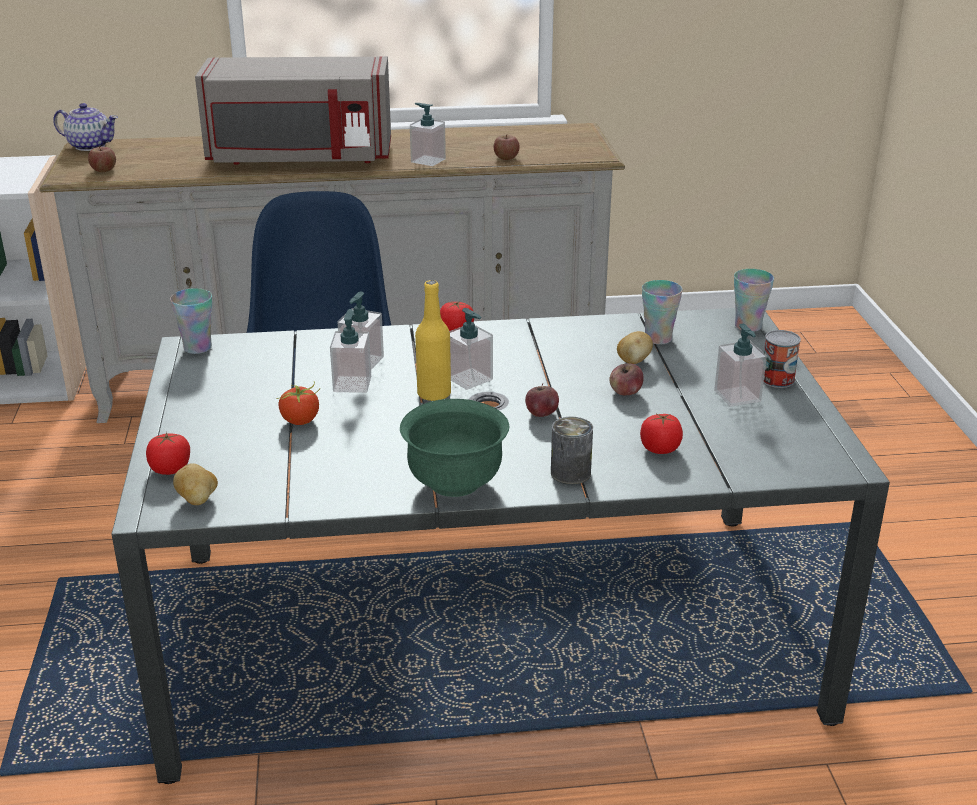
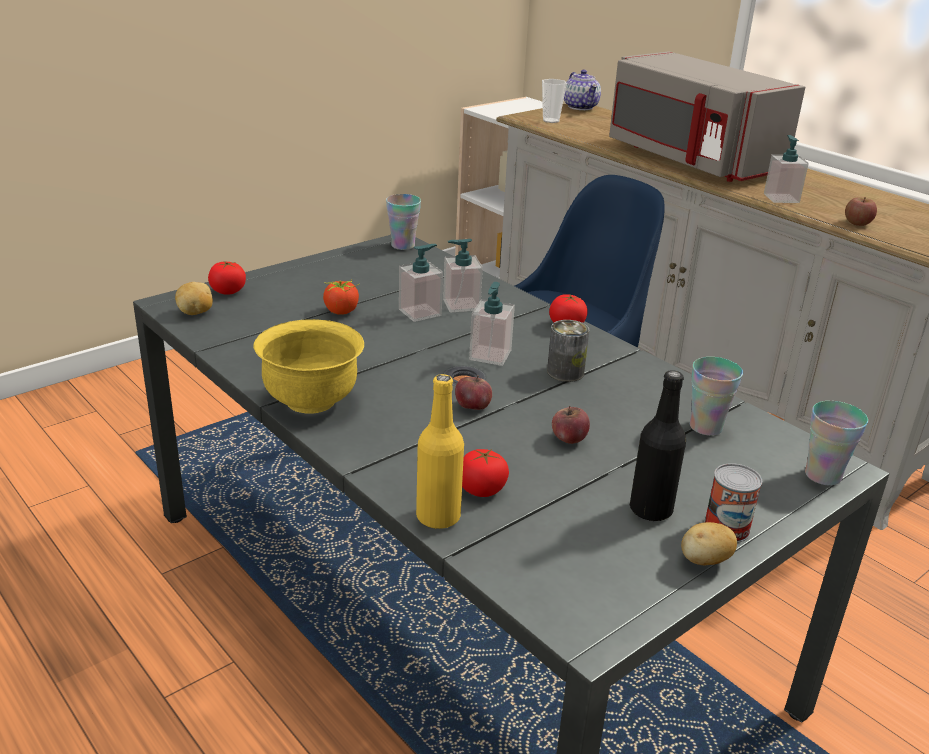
camera: 55 degrees right, 0 degrees up
(104, 170) = (550, 121): apple -> cup
(434, 394) = (445, 349): yellow bottle -> yellow bottle (438, 517)
(455, 483) = (311, 401): green bowl -> yellow bowl
(570, 473) = (383, 451): can -> can (565, 372)
(634, 361) = (637, 426): potato -> potato (704, 561)
(737, 396) = (650, 510): soap dispenser -> black bottle

